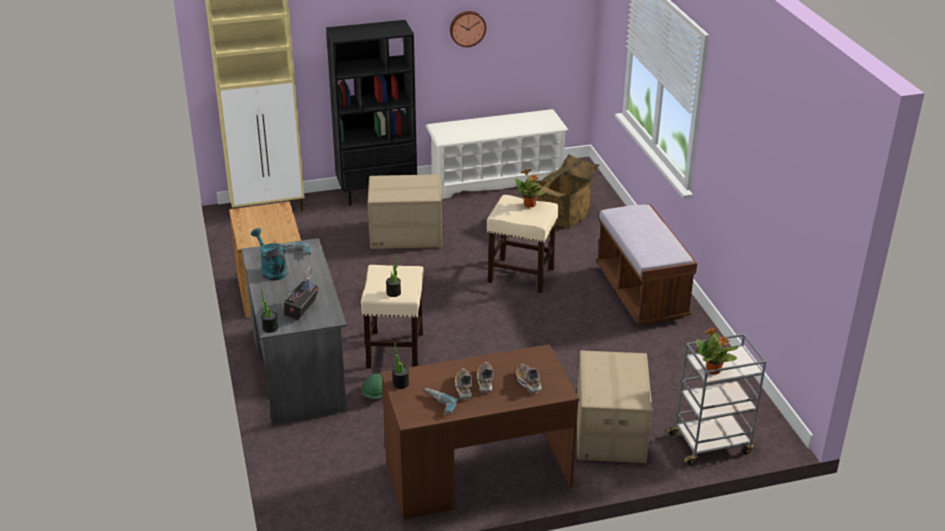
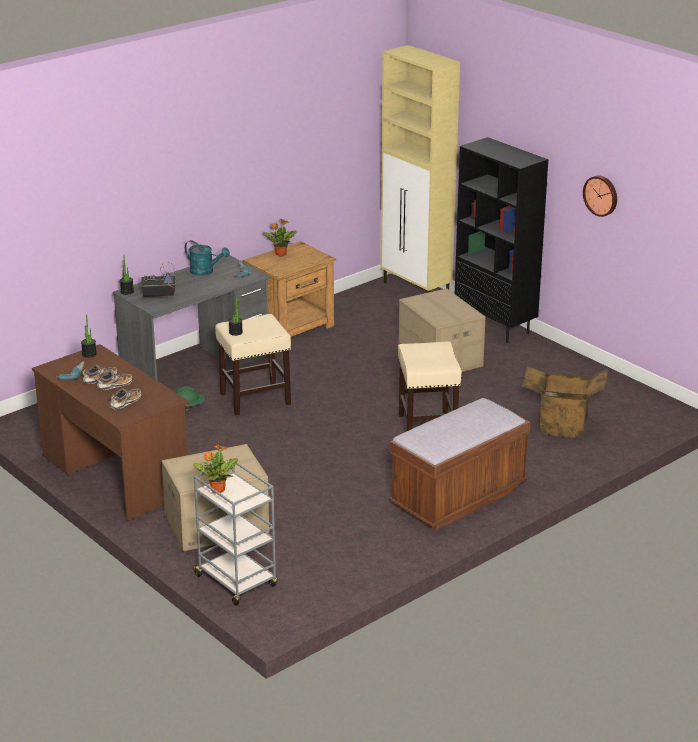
camera: 65 degrees right, 5 degrees down
(271, 270) = (205, 272): turquoise watering can -> turquoise watering can turned 90 degrees clockwise
(496, 180) = (590, 375): white shoe rack -> none
(530, 205) = (442, 357): potted plant -> potted plant (280, 254)

